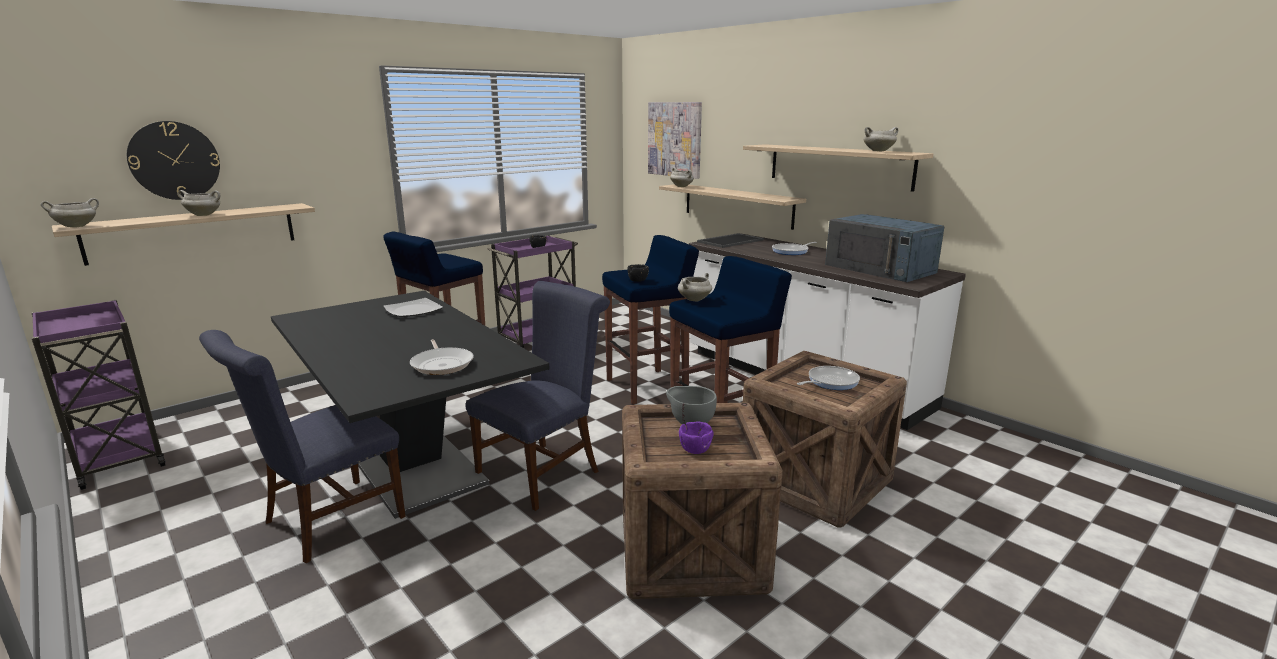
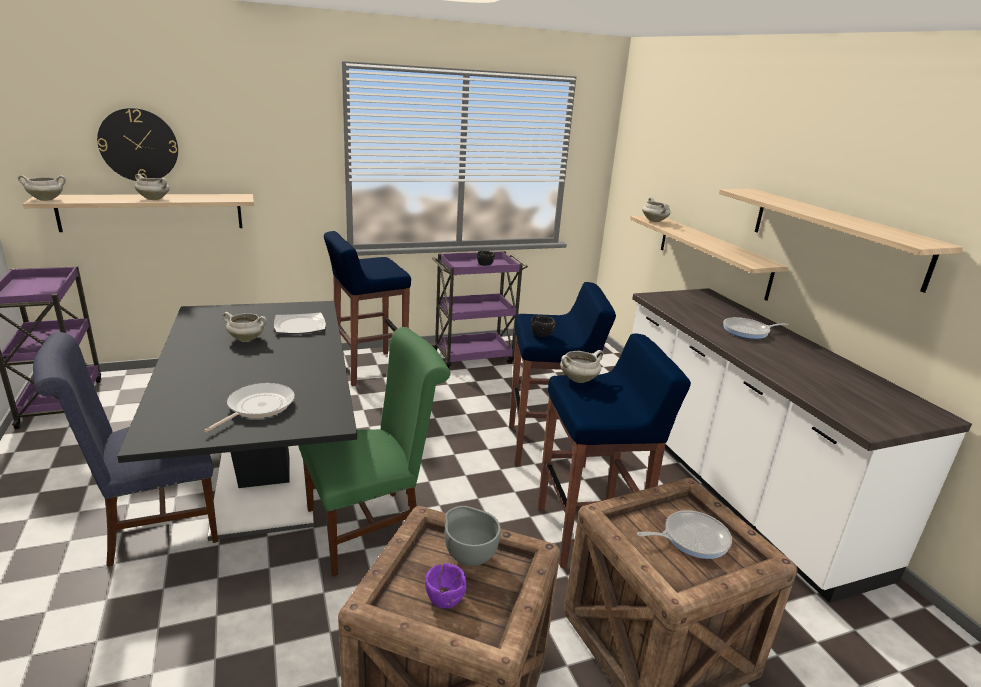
camera: 20 degrees right, 5 degrees up
(442, 364) = (257, 407): frying pan -> frying pan turned 150 degrees counterclockwise
(544, 471) = (373, 527): blue chair -> green chair
(675, 139) = (662, 163): picture -> none
(730, 241) = (685, 299): tray -> none
(878, 151) = (883, 229): white cooking pot -> white cooking pot (247, 339)
(880, 268) = (846, 387): blue microwave -> none

